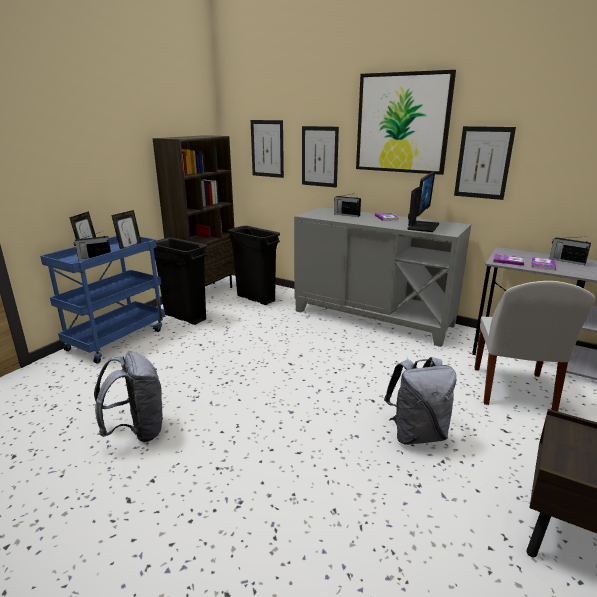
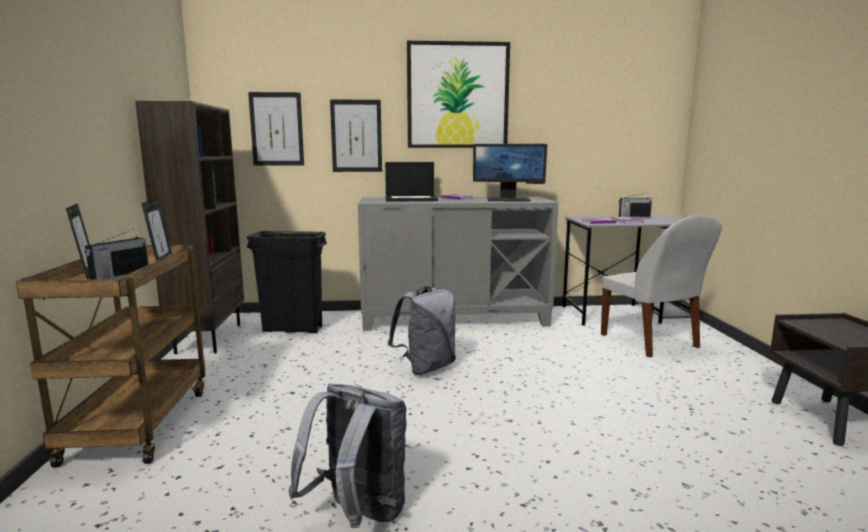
camera: 35 degrees left, 10 degrees down
(117, 339) = (138, 423): blue cart -> brown cart
(185, 317) = (218, 370): black trash can -> none
(346, 215) = (411, 199): radio -> laptop
(417, 434) = (641, 396): grey backpack -> grey backpack (426, 367)
(422, 226) = (508, 200): monitor -> monitor turned 105 degrees clockwise
(483, 163) = (544, 134): picture -> none

